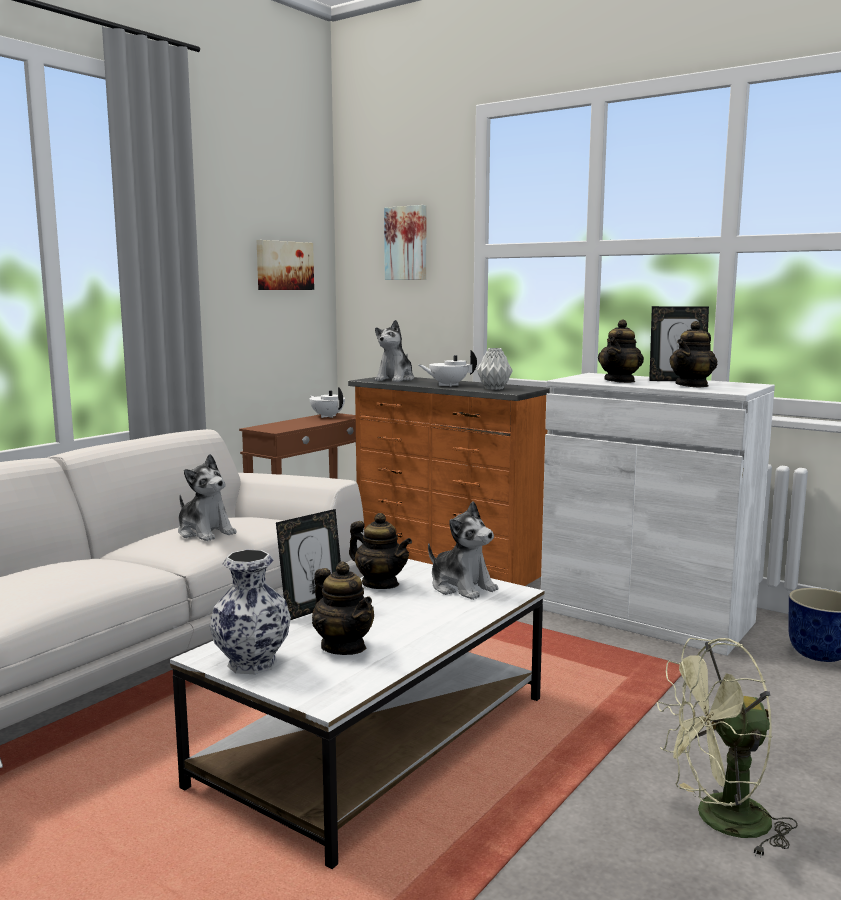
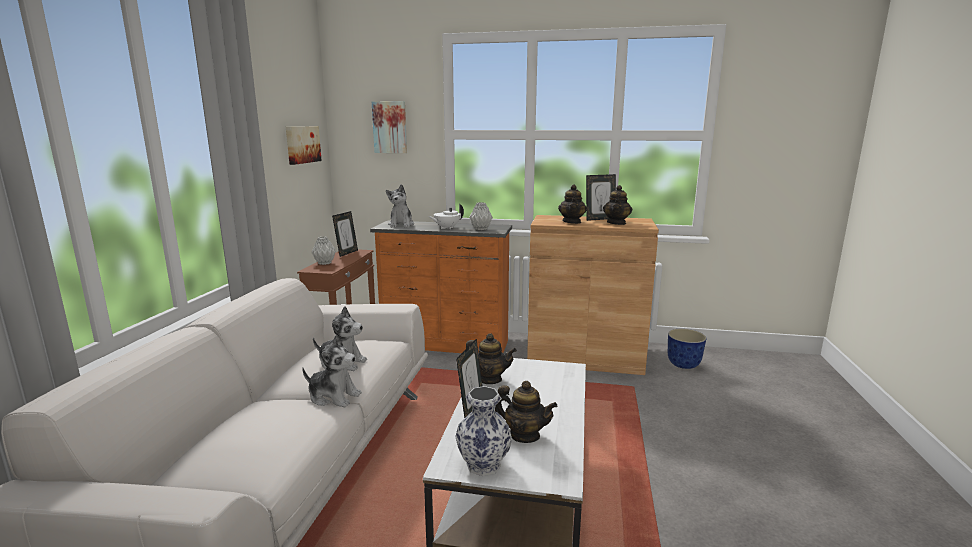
camera: 25 degrees left, 5 degrees up
(283, 423) = (324, 263): none -> grey vase
(327, 416) = (347, 253): white teapot -> picture frame
(462, 587) = (539, 371): plush toy -> plush toy (333, 396)
(645, 616) = (585, 358): white cabinet -> brown cabinet
(719, 821) = (728, 480): green fan -> none

